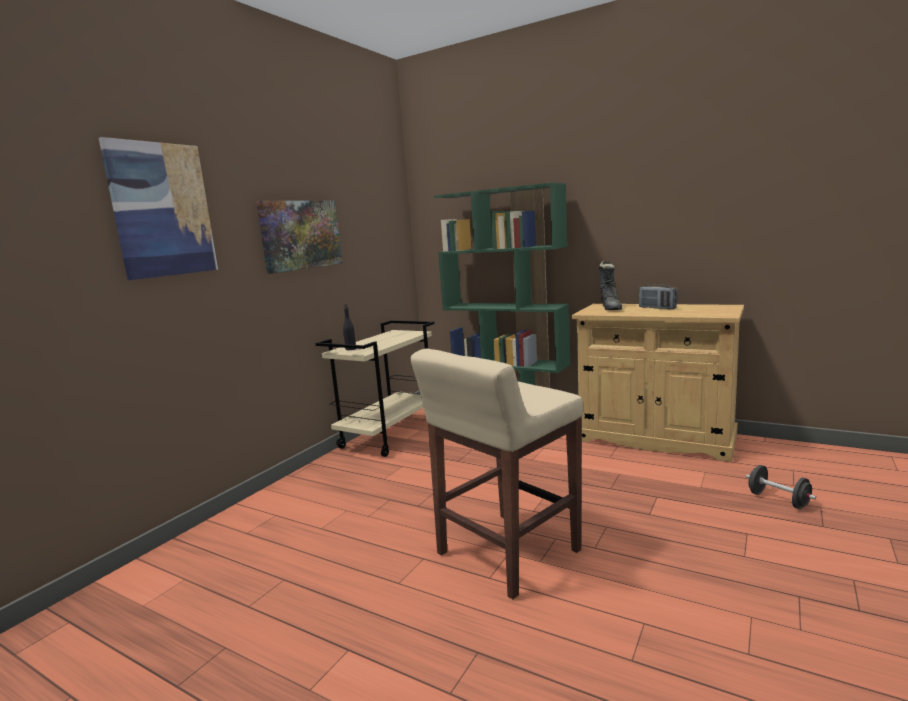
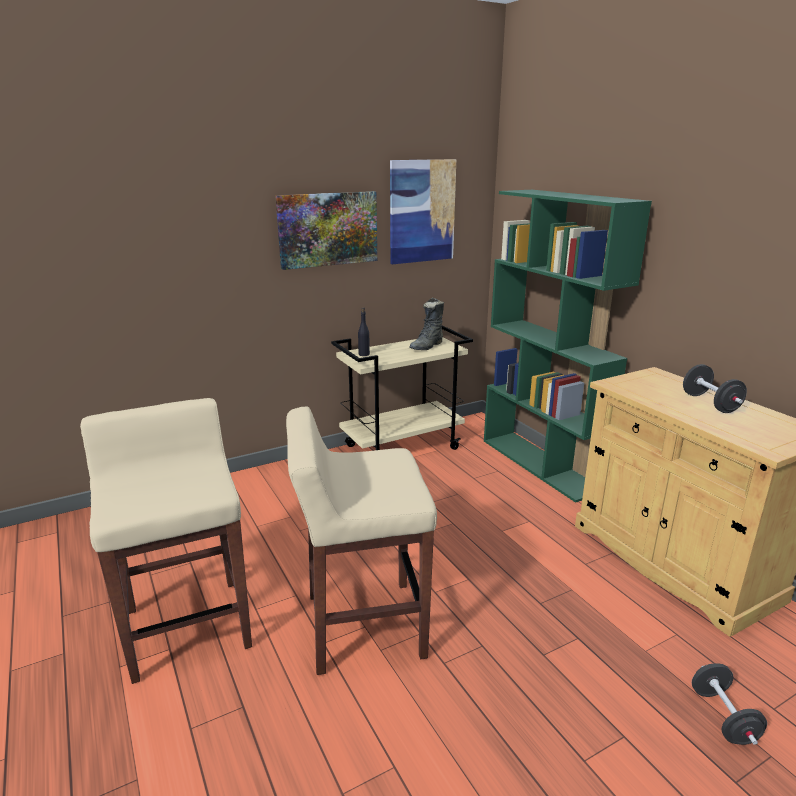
camera: 30 degrees right, 10 degrees up
(162, 210) = (170, 208): picture -> picture (422, 211)
(345, 624) = (188, 626): none -> beige stool
(611, 308) = (654, 385): black boot -> black boot (427, 346)
(657, 308) = (710, 403): radio -> black dumbbell

